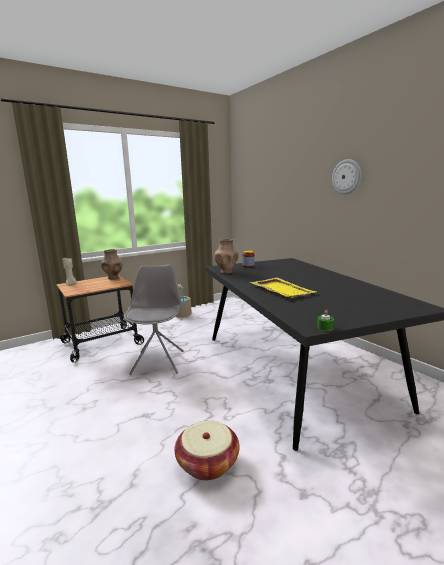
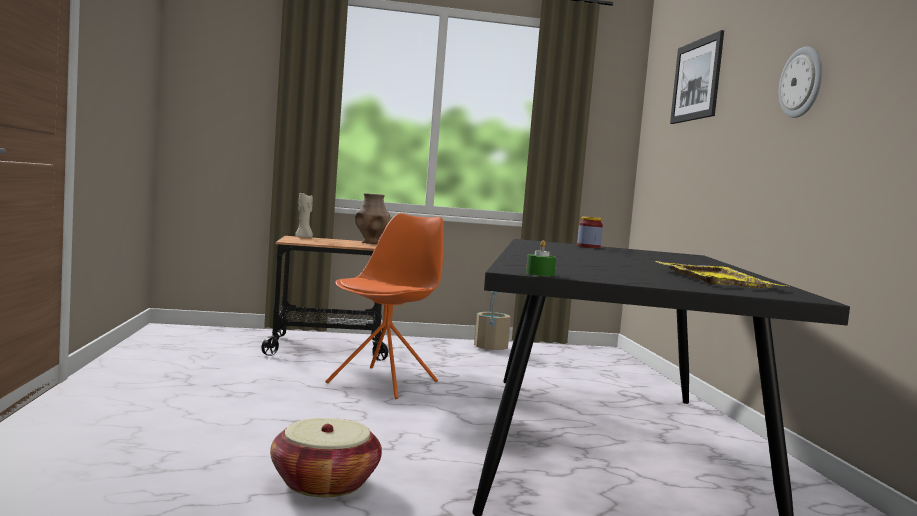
camera: 25 degrees right, 10 degrees down
(158, 361) = (384, 382): grey chair -> orange chair
(226, 272) = (532, 243): brown vase -> none
(270, 167) = (696, 80): none -> picture
(281, 289) = (576, 258): yellow tray -> yellow tray (714, 279)

